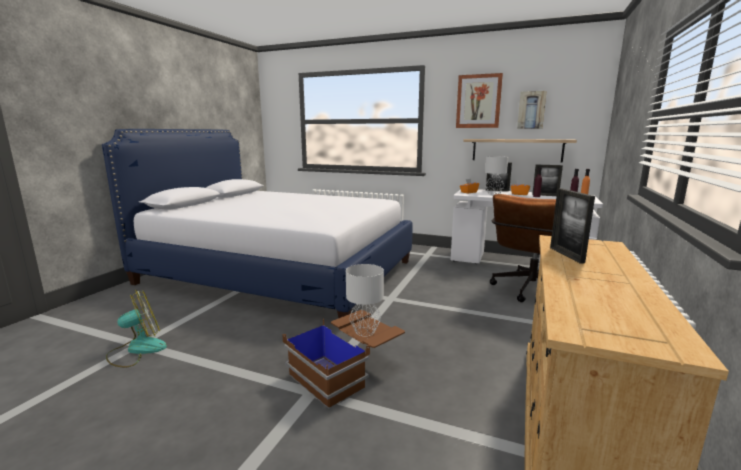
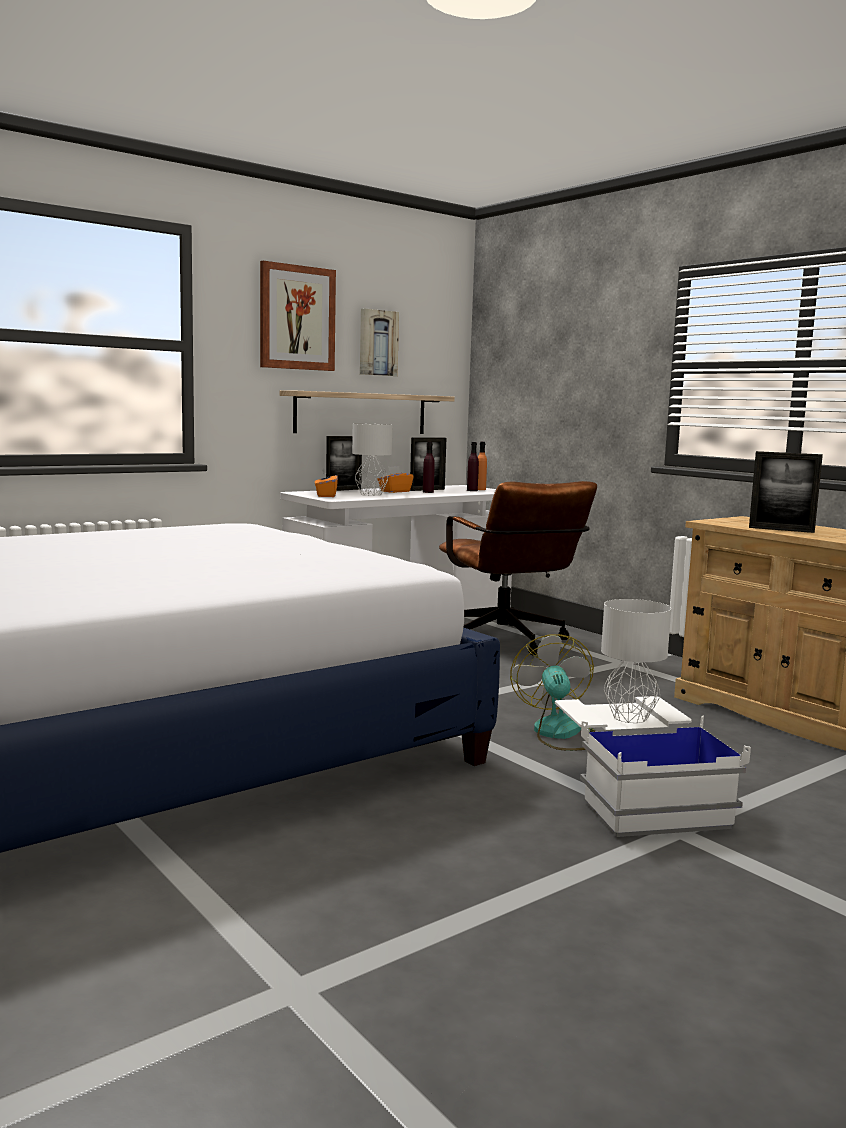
camera: 60 degrees left, 5 degrees down
(137, 350) = (330, 993): fan -> fan (562, 734)
(347, 372) = (637, 795): brown storage box -> white storage box

